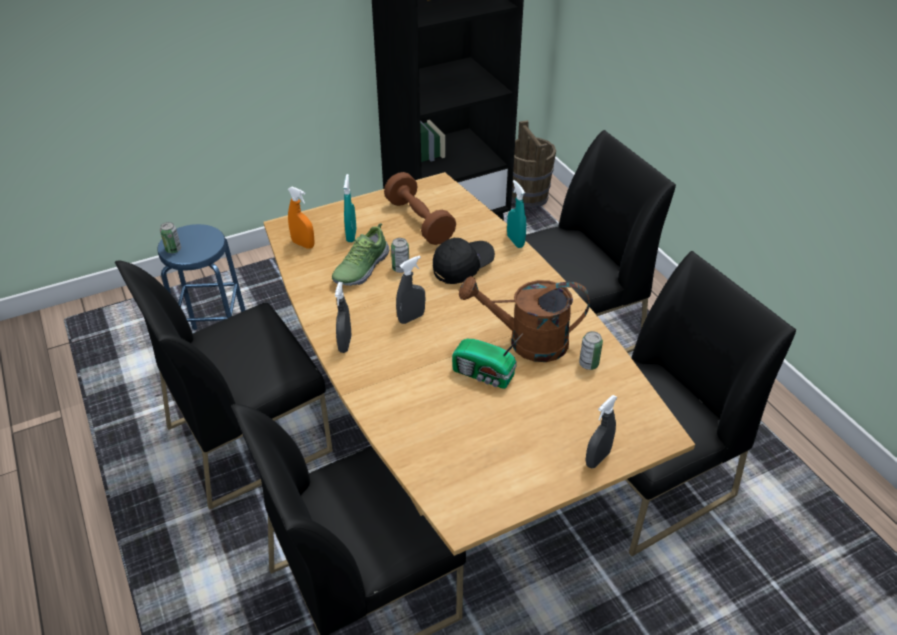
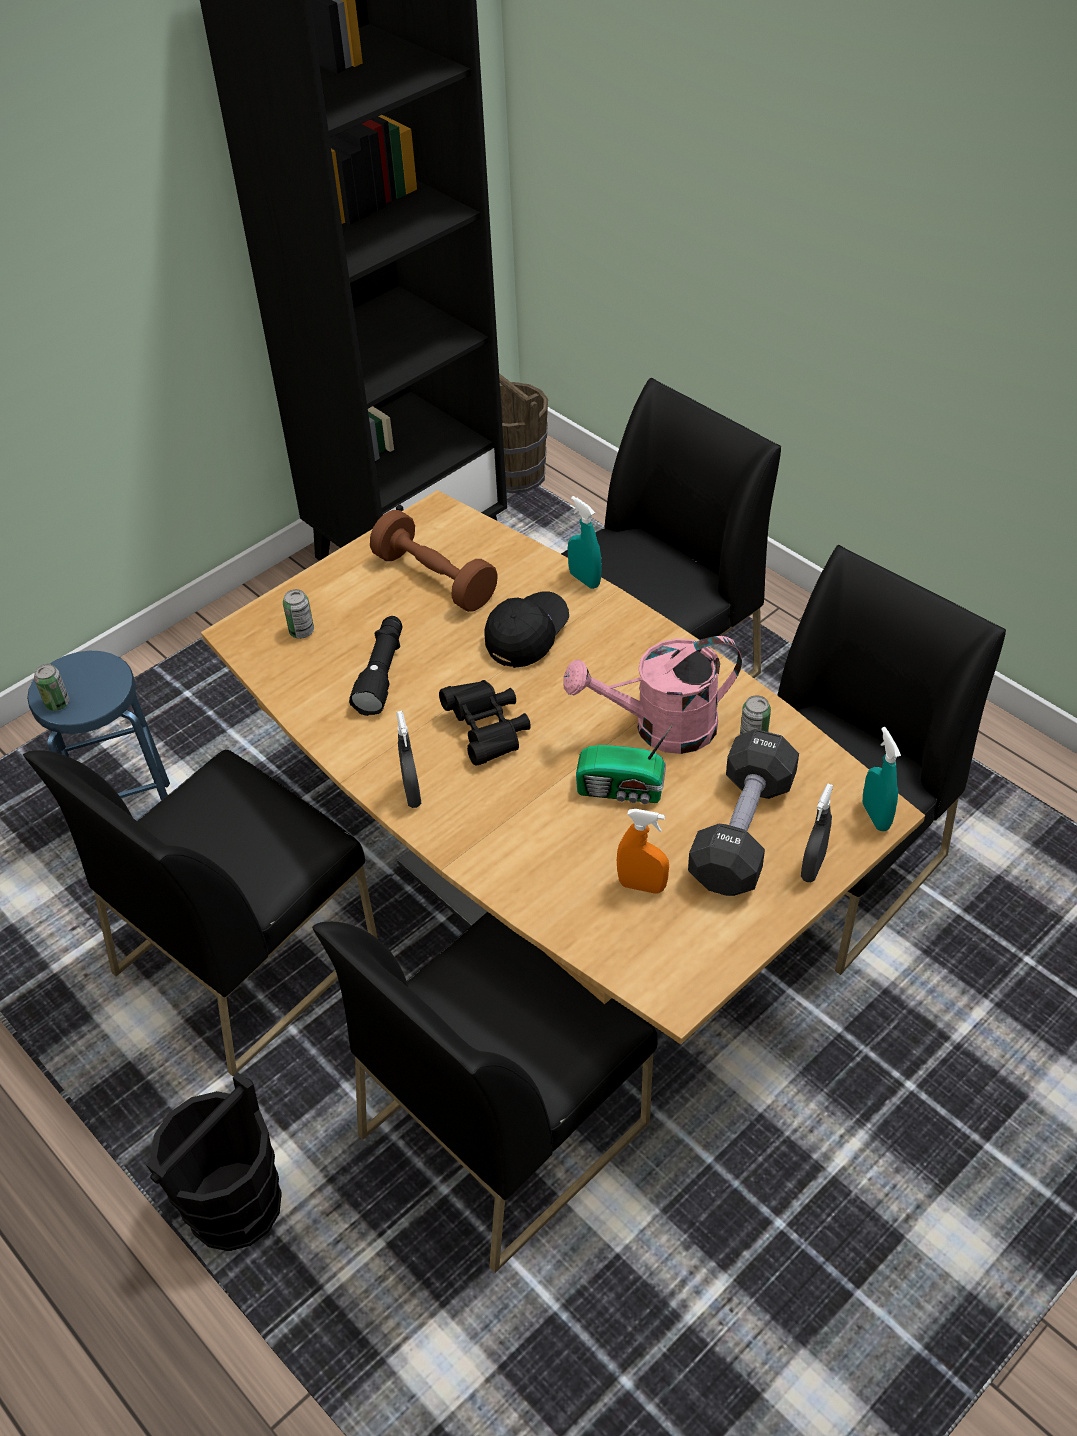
camera: 15 degrees left, 5 degrees up
(174, 592) = (234, 1206): none -> black bucket
(303, 244) = (280, 655): orange spray bottle -> orange spray bottle (642, 886)
(351, 235) = (345, 624): turquoise spray bottle -> turquoise spray bottle (875, 816)
(360, 268) = (382, 673): shoe -> black flashlight
(400, 268) = (440, 659): can -> can (301, 631)
(411, 318) = (488, 731): grey spray bottle -> black binoculars
(527, 342) = (660, 728): brown watering can -> pink watering can
(556, 422) = (742, 831): none -> black dumbbell

